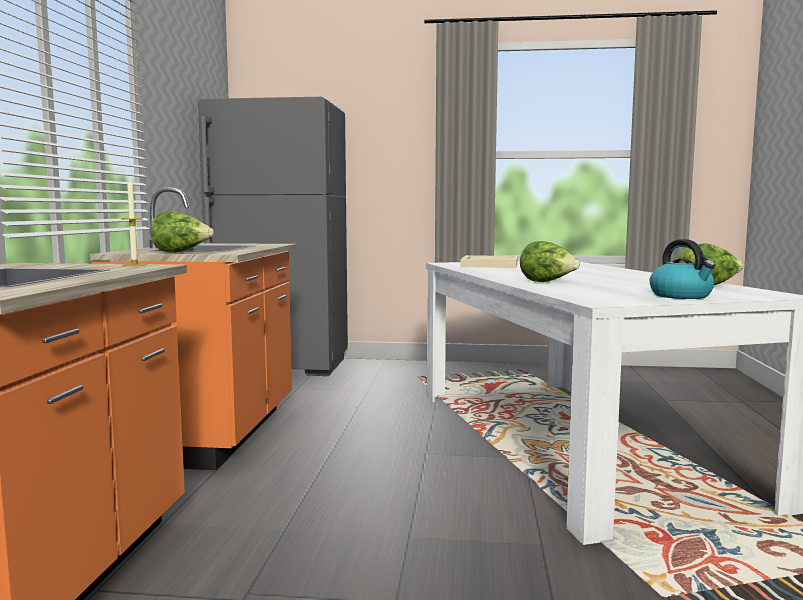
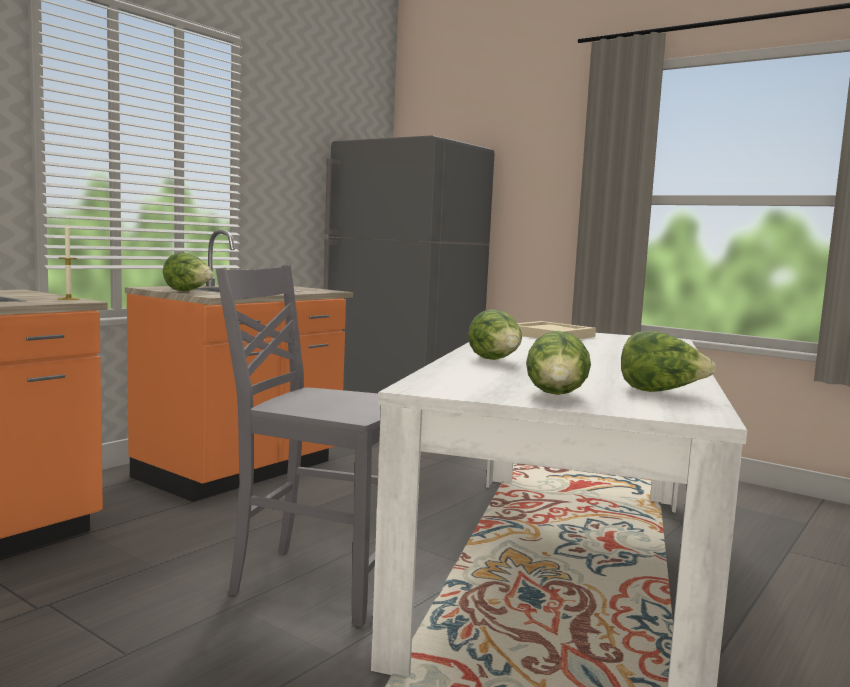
camera: 30 degrees right, 0 degrees up
(439, 500) = (316, 582): none -> grey chair
(682, 296) = (556, 396): kettle -> lettuce

